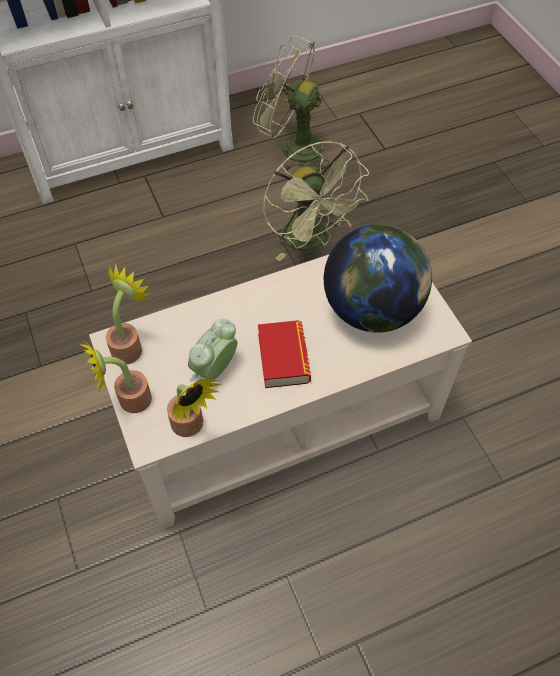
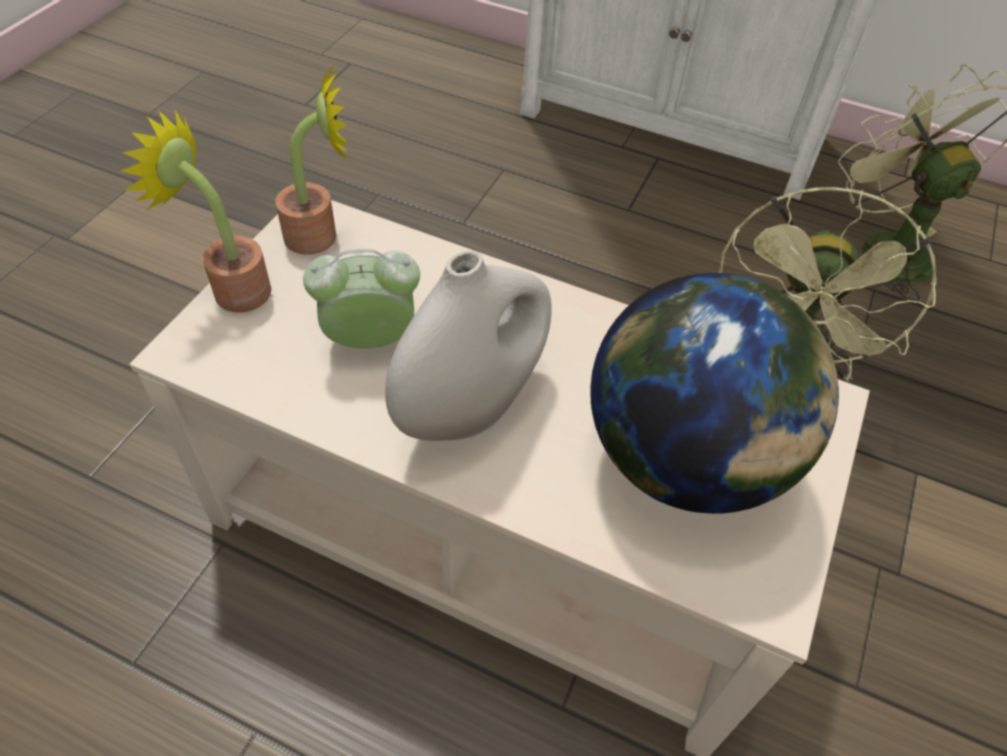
camera: 45 degrees right, 5 degrees down
(191, 427) = (248, 379): potted plant -> none
(283, 358) = (471, 405): book -> white vase

